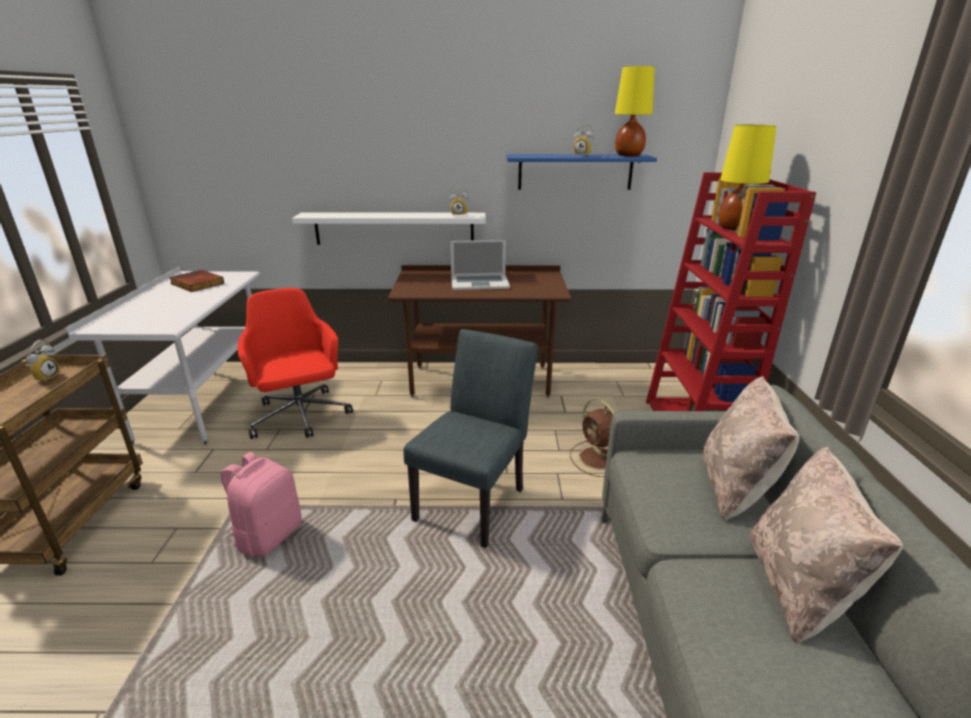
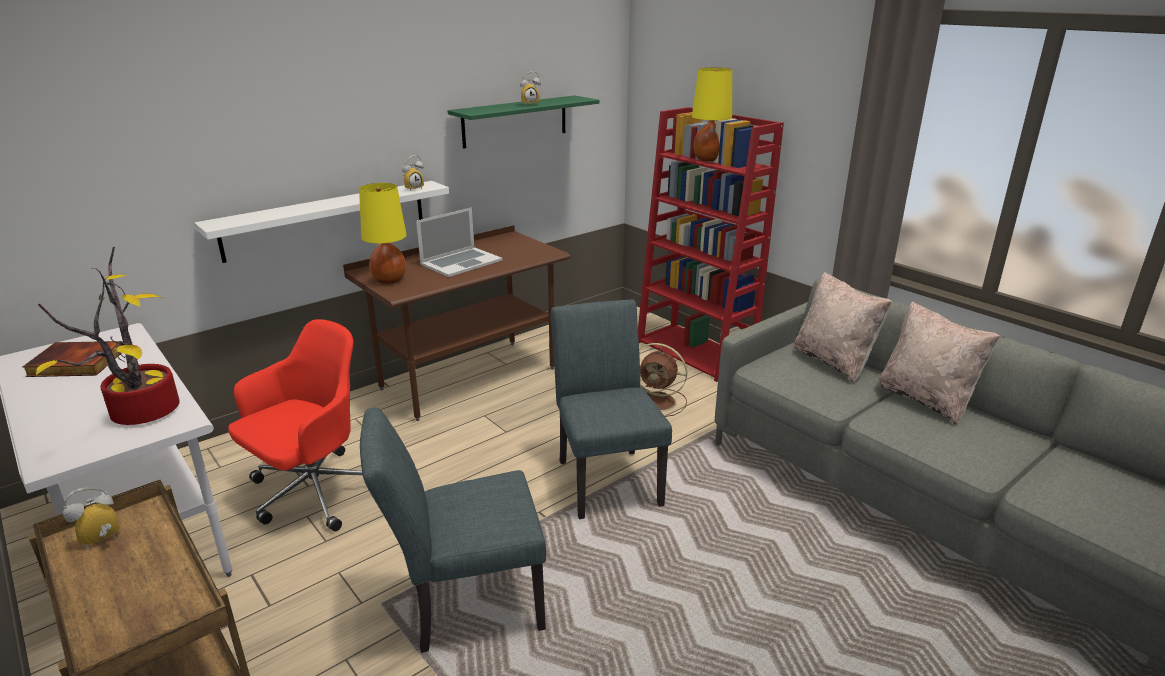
camera: 40 degrees left, 0 degrees up
(46, 377) = (101, 542): alarm clock -> alarm clock turned 105 degrees counterclockwise
(169, 316) = (143, 409): none -> potted plant
(269, 535) = (464, 604): pink backpack -> grey chair
(300, 417) = (314, 493): red office chair -> red office chair turned 105 degrees clockwise
(575, 172) = (515, 121): blue shelf -> green shelf
(628, 155) = (569, 99): yellow table lamp -> yellow table lamp (389, 280)

